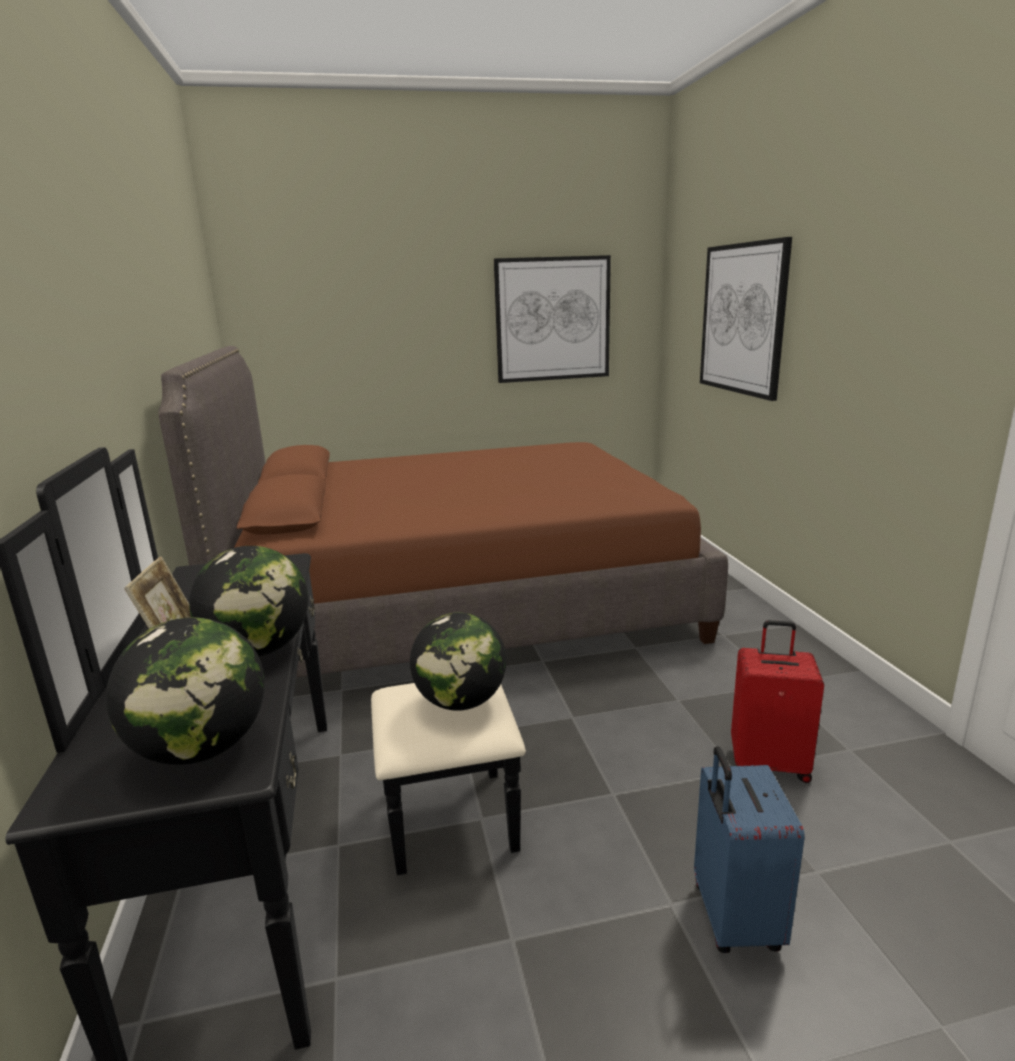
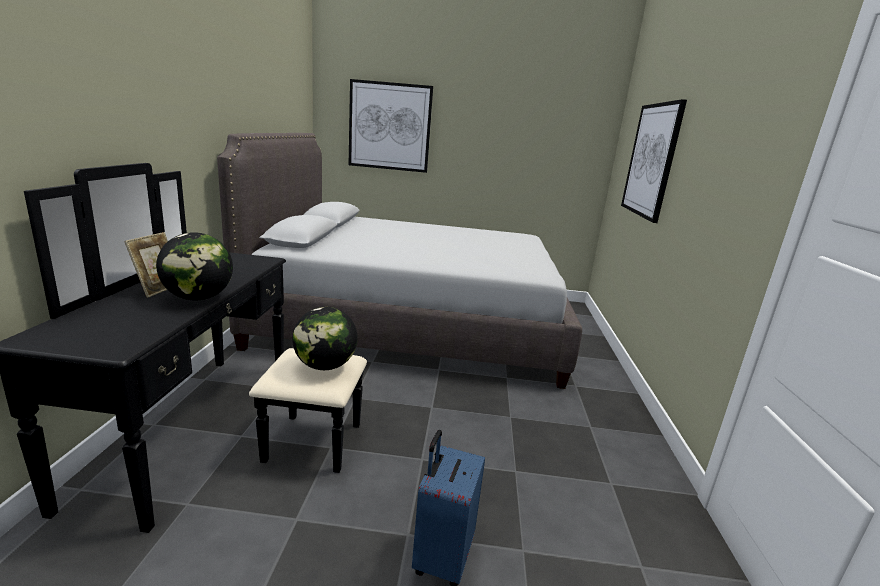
camera: 15 degrees right, 0 degrees up
(202, 749) = (114, 335): globe -> none
(459, 603) = (412, 323): brown bed -> grey bed
(553, 319) = (530, 146): picture -> picture (389, 126)
(769, 763) = (543, 474): red suitcase -> none

